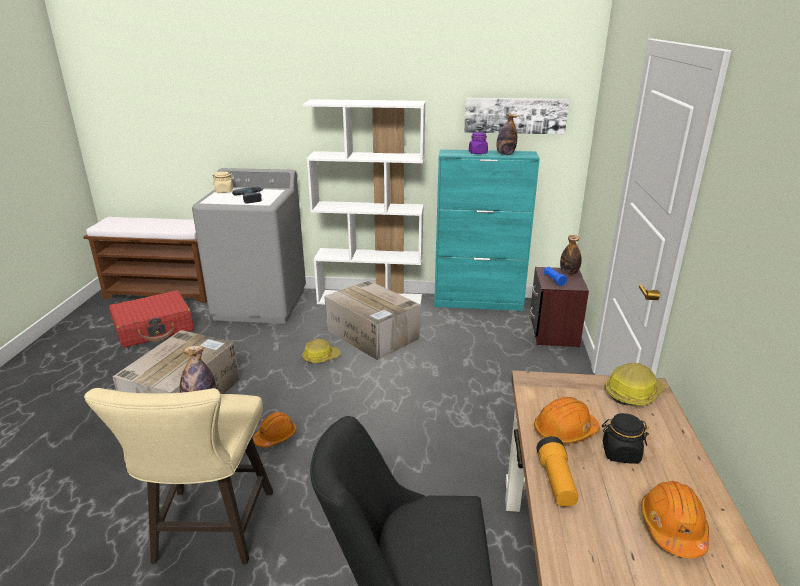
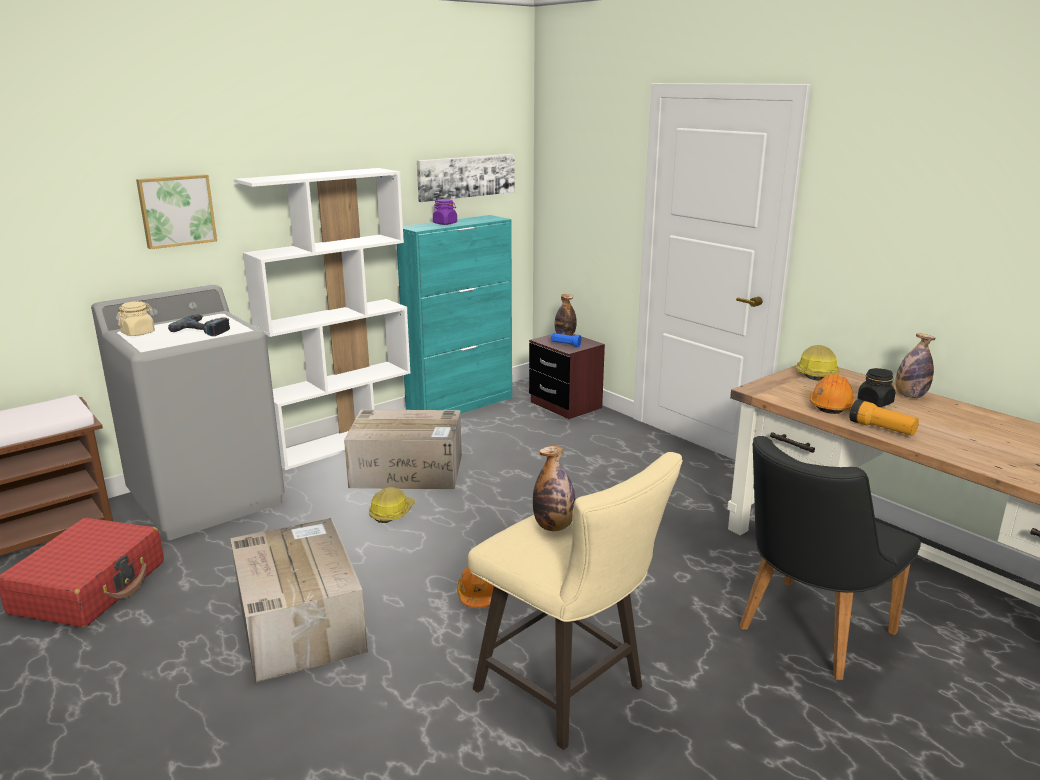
camera: 45 degrees left, 5 degrees down
(275, 117) = (176, 210): none -> picture
(505, 154) = (473, 220): bottle -> bottle (910, 396)
(672, 528) = (959, 421): orange hard hat -> none

